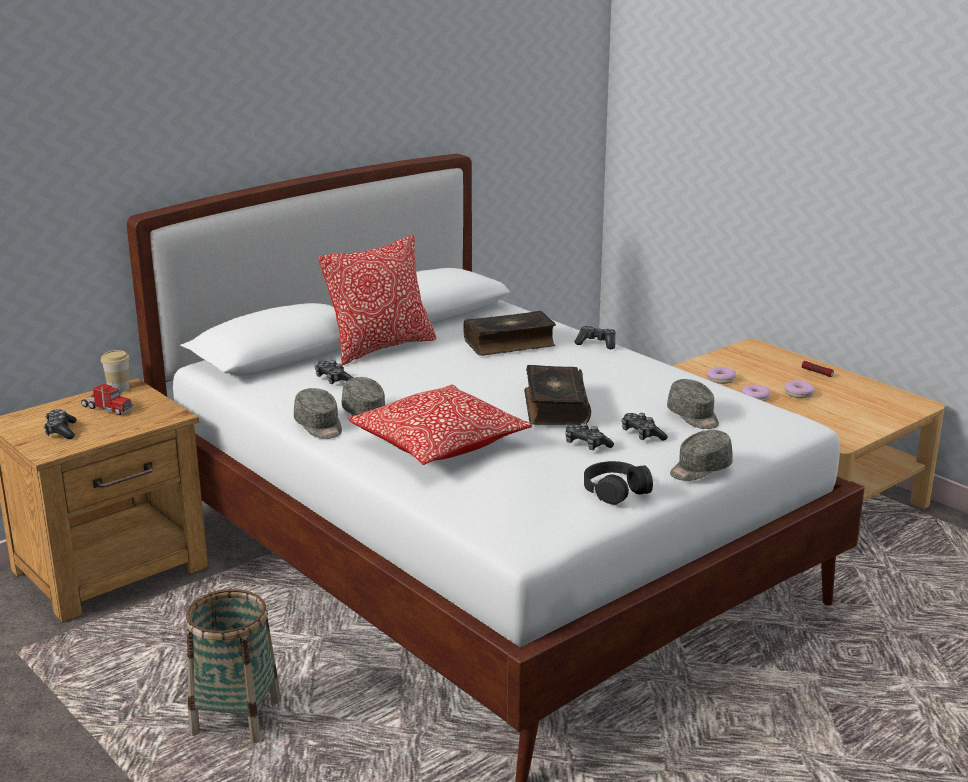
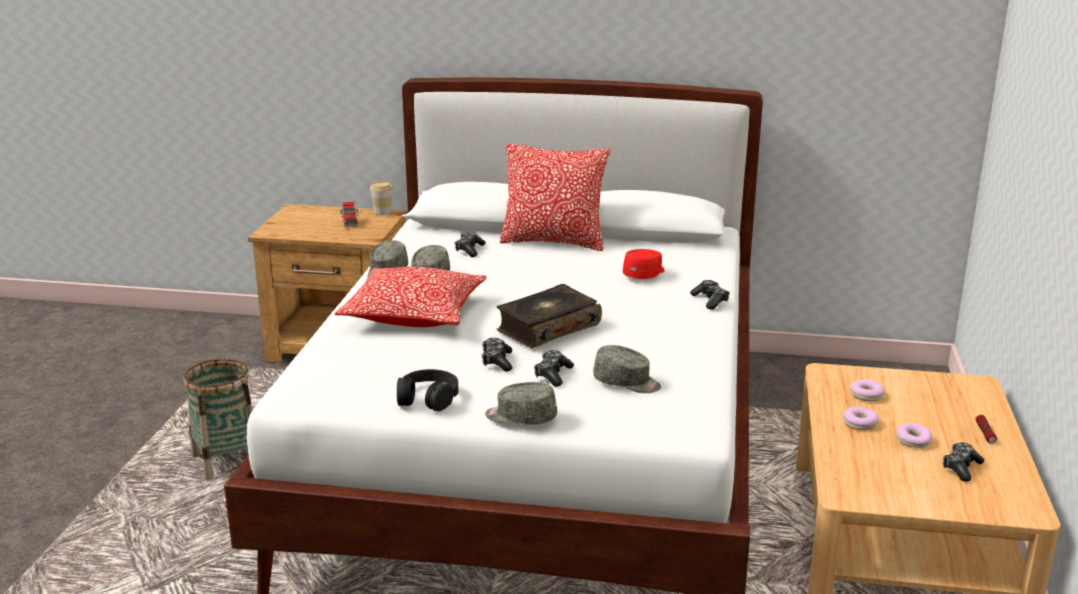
camera: 50 degrees right, 0 degrees up
(61, 431) = (300, 224): game controller -> game controller (961, 468)
(510, 344) = (645, 274): book -> red cap
(694, 416) = (627, 383): grey cap -> grey cap turned 90 degrees counterclockwise

